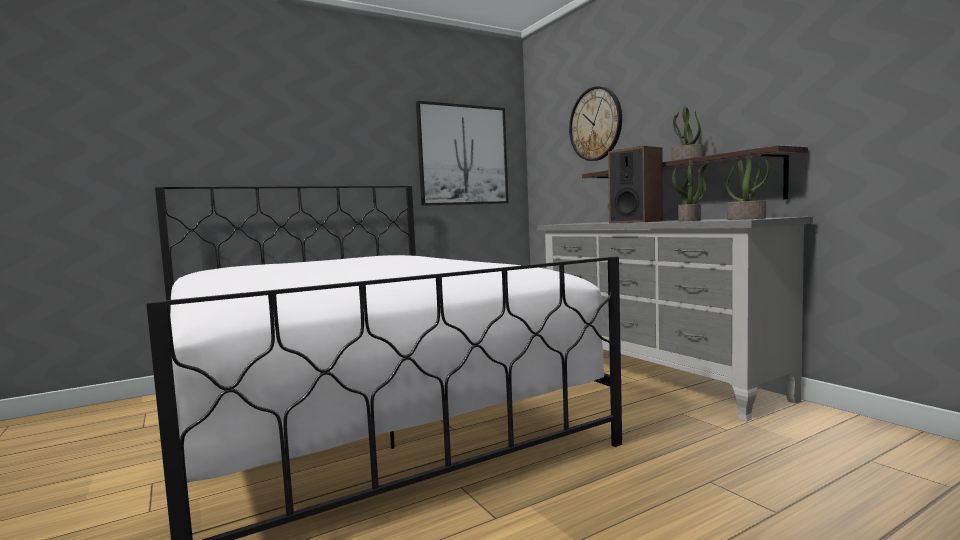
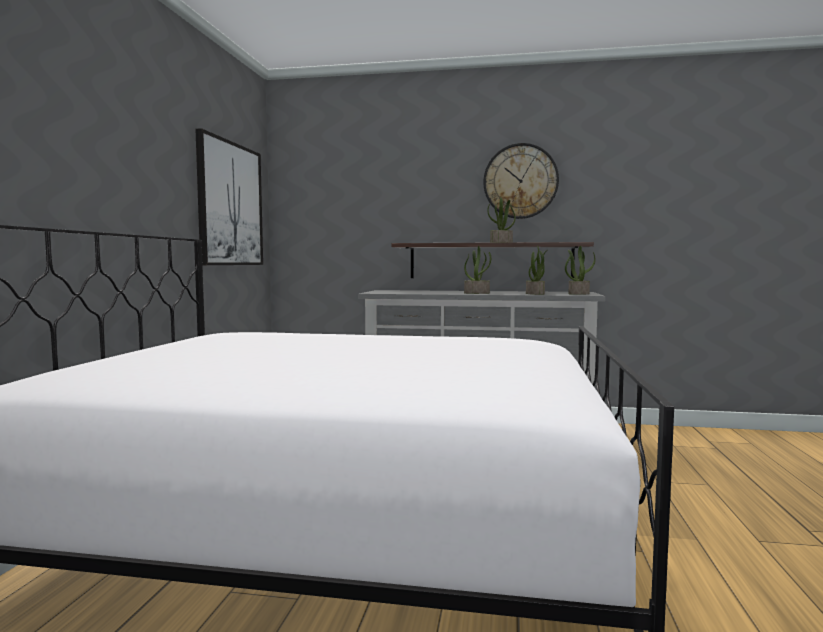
camera: 50 degrees left, 0 degrees up
(595, 124) = (381, 193): wall clock -> wall clock (520, 181)
(636, 222) = (477, 293): speaker -> potted plant

